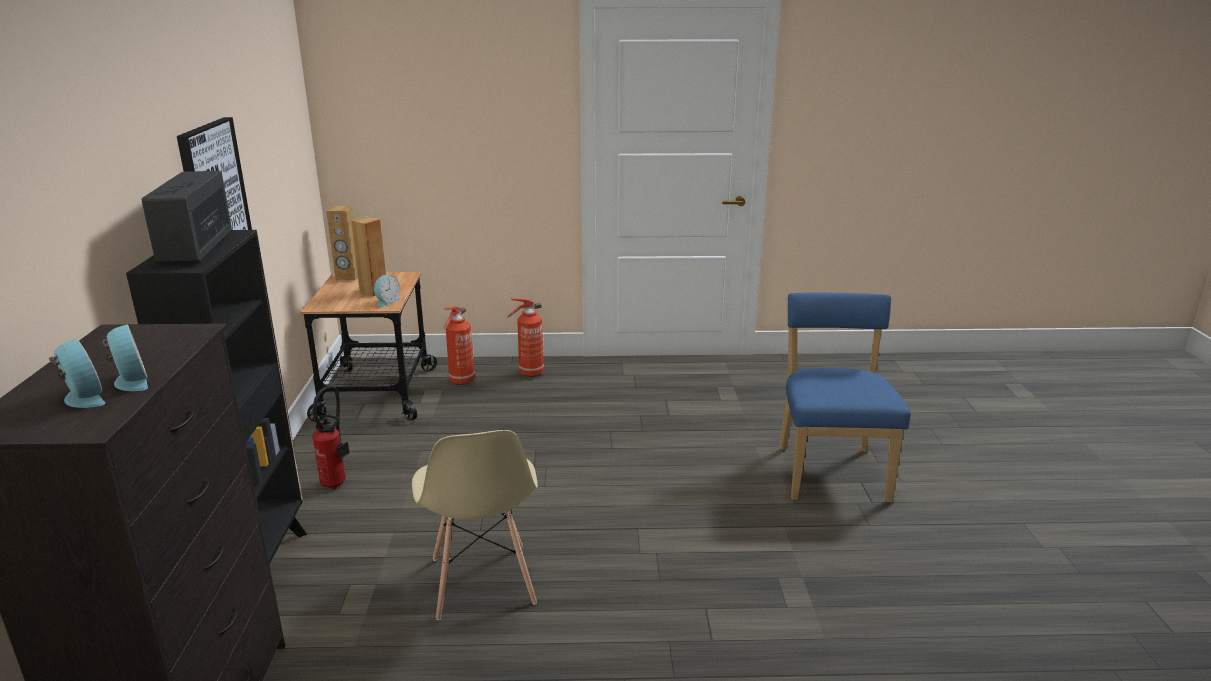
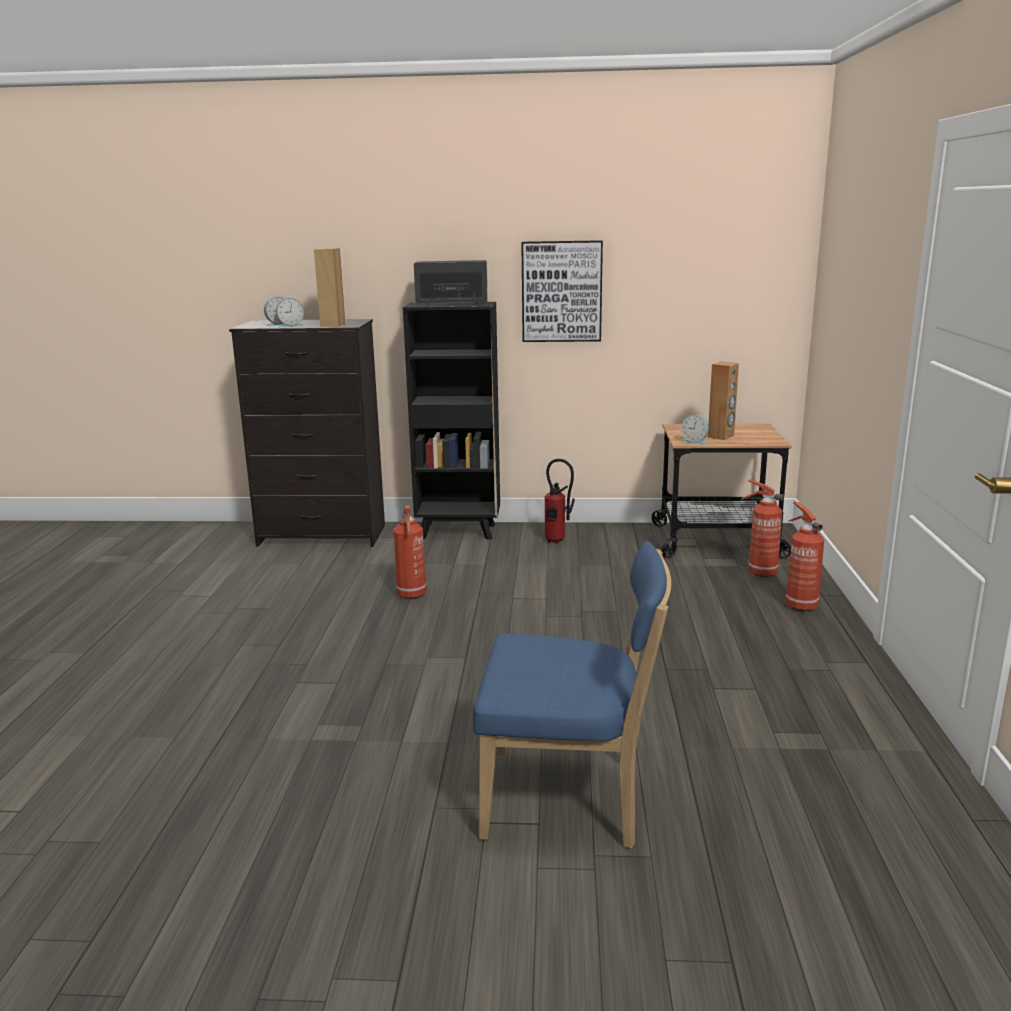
camera: 95 degrees right, 5 degrees down
(348, 277) = (758, 427): brown speaker -> brown speaker (332, 325)
(482, 582) = (411, 595): beige chair -> fire extinguisher

